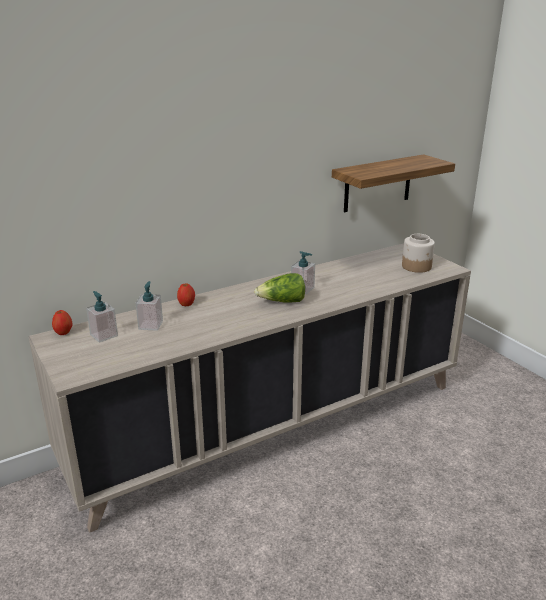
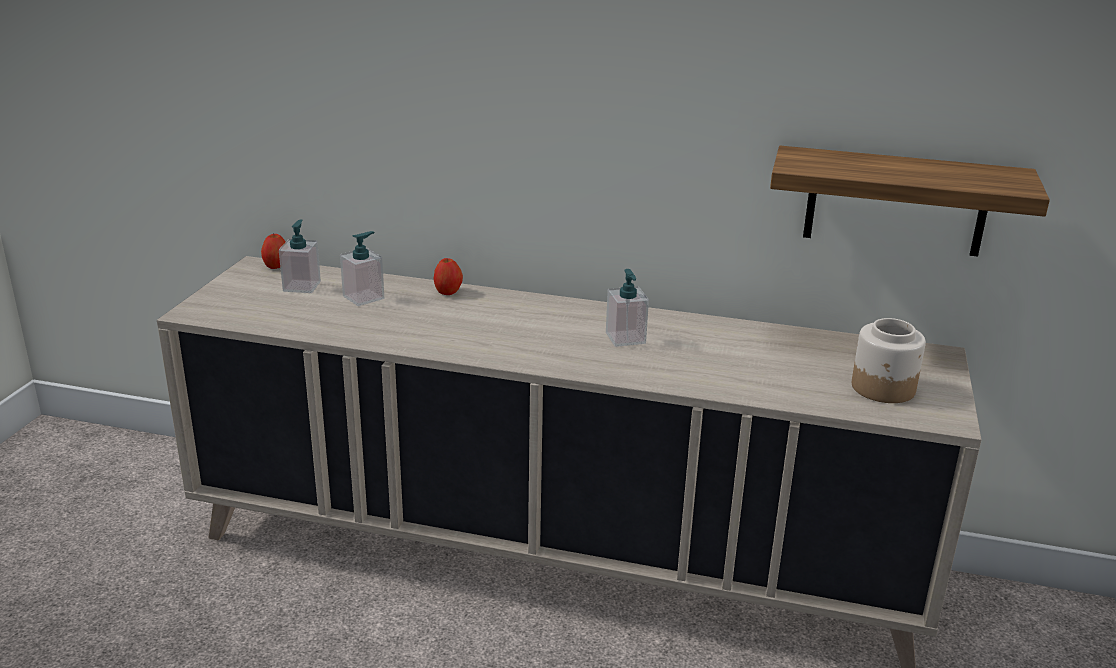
camera: 45 degrees right, 0 degrees up
(282, 302) = (561, 341): lettuce -> none

